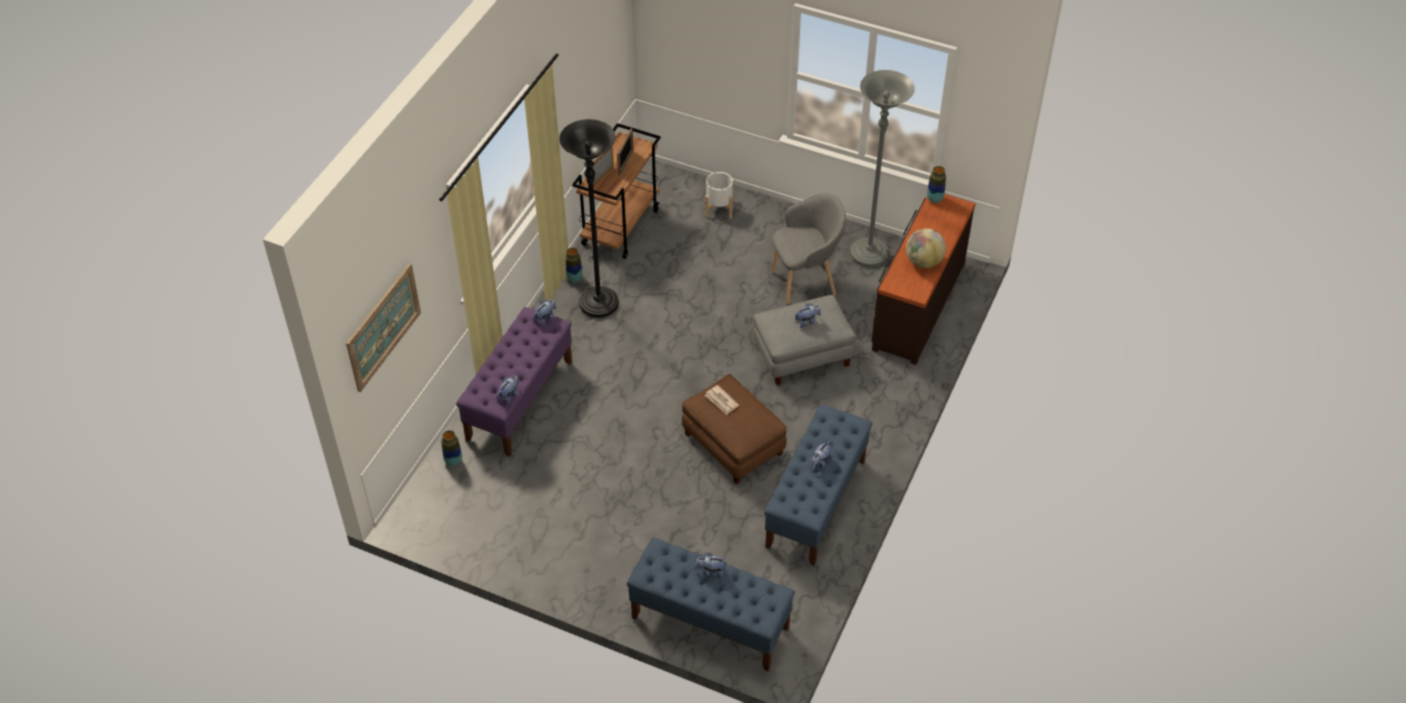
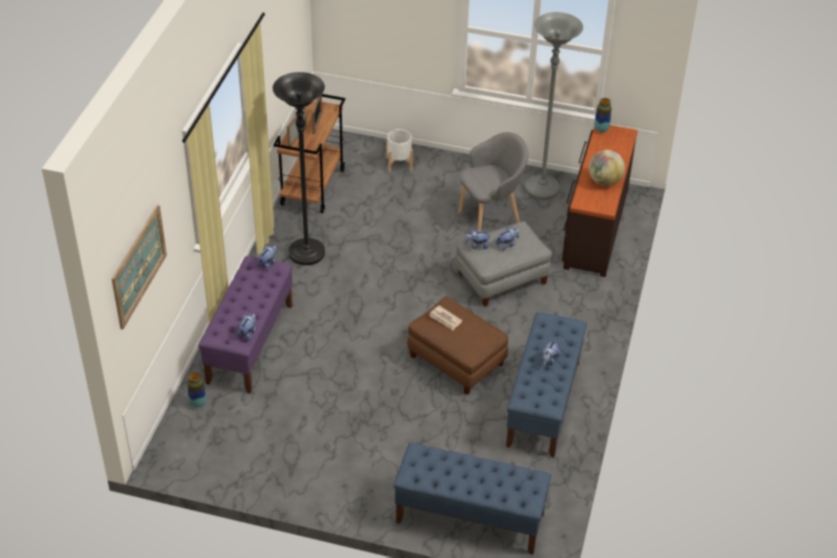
camera: 10 degrees left, 5 degrees down
(574, 278) = (279, 234): vase -> none
(711, 571) = (471, 465): plush toy -> plush toy (477, 246)

